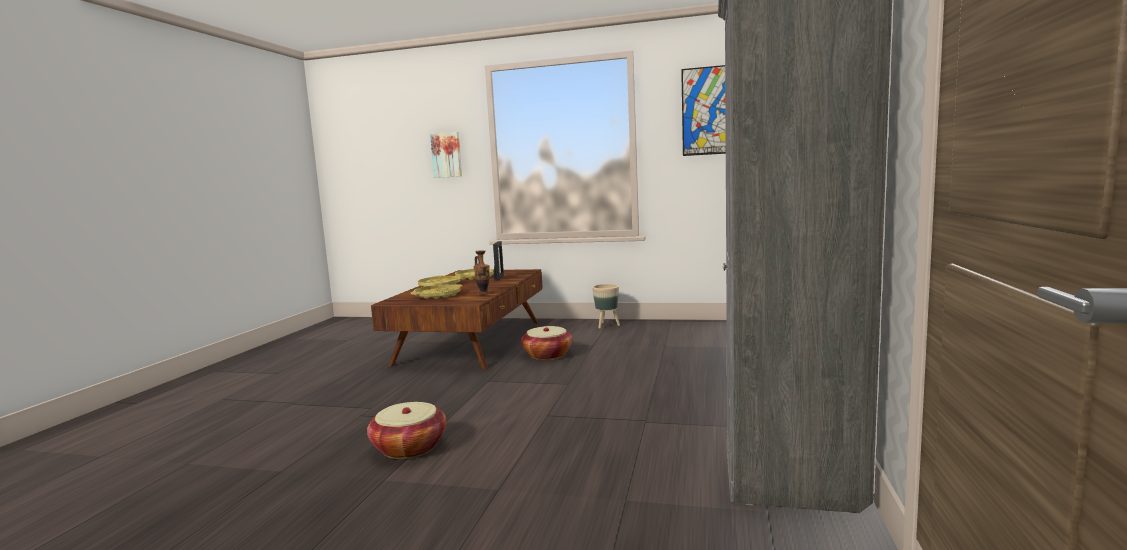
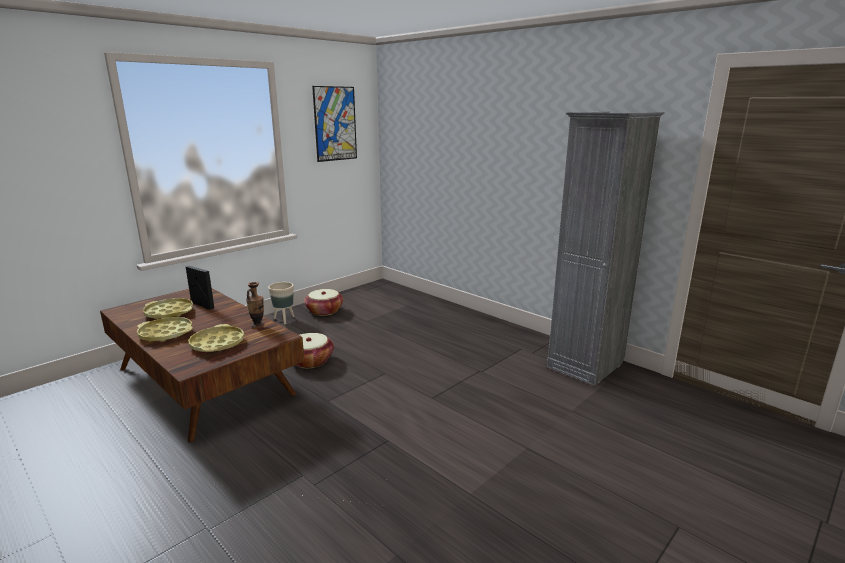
camera: 60 degrees left, 10 degrees up
(409, 448) = (423, 470): basket -> basket (324, 311)
(447, 155) = (57, 167): picture -> none

